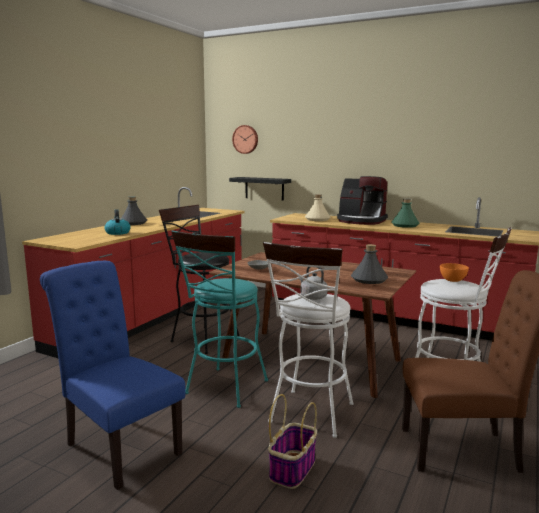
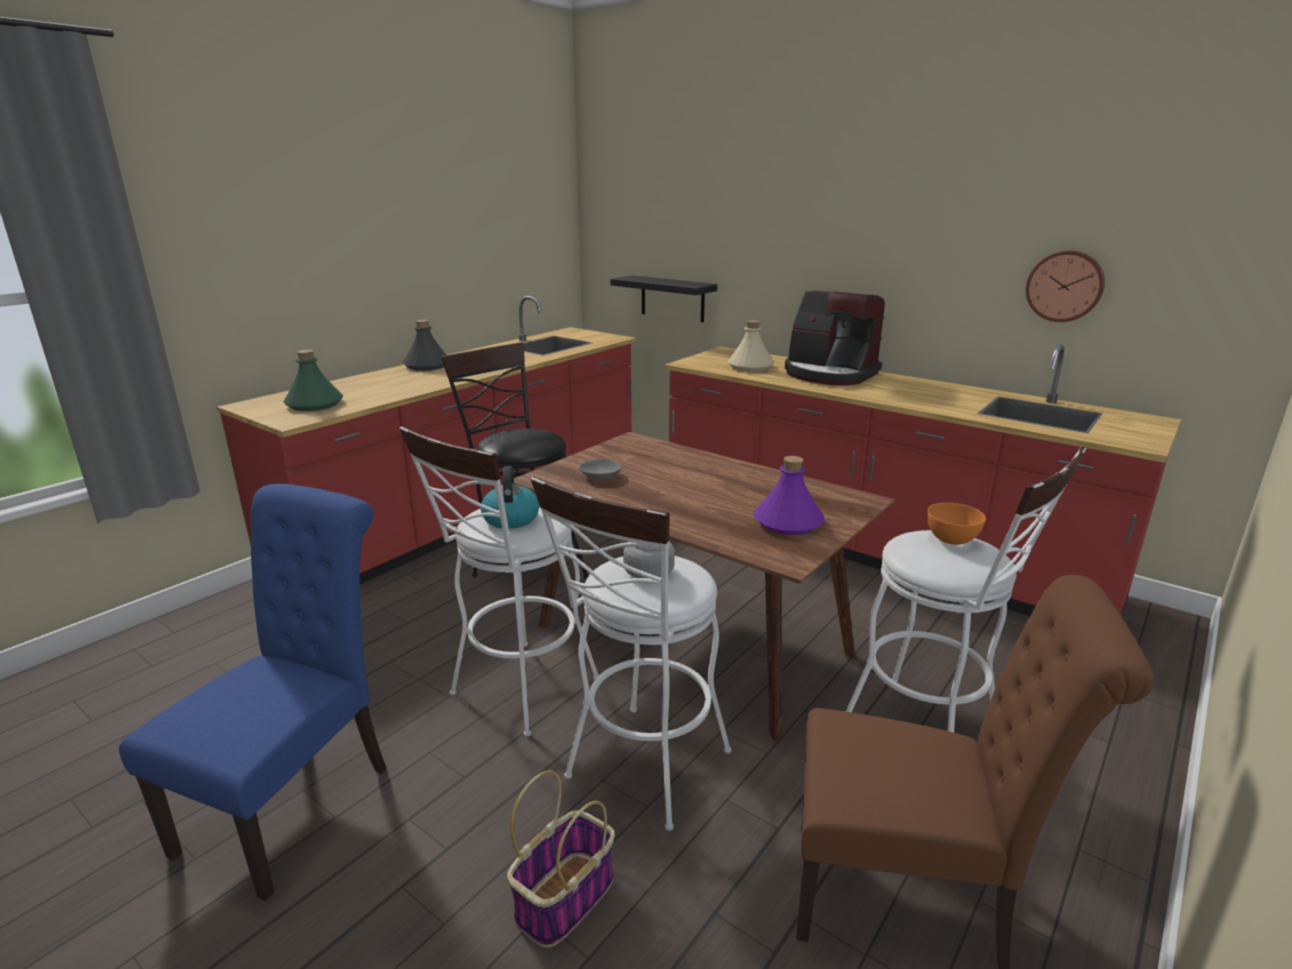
camera: 10 degrees right, 10 degrees up
(117, 233) = (382, 391): kettle -> kettle (510, 518)
(118, 446) = (297, 801): blue chair -> blue chair turned 60 degrees clockwise
(223, 390) = (517, 692): turquoise stool -> white stool
(245, 139) = (642, 207): wall clock -> wall clock (1065, 286)
(369, 280) = (788, 522): grey bottle -> purple bottle
(404, 225) = (906, 391): green bottle -> green bottle (314, 404)

